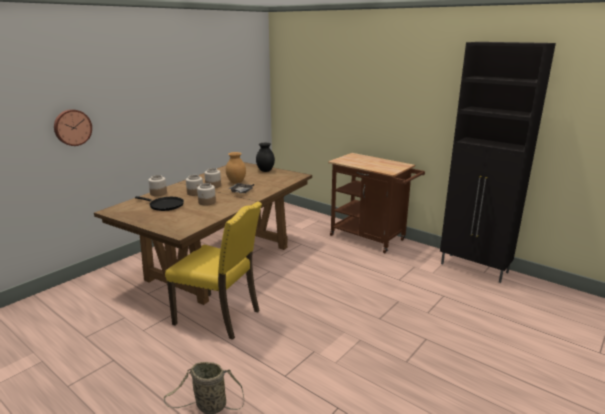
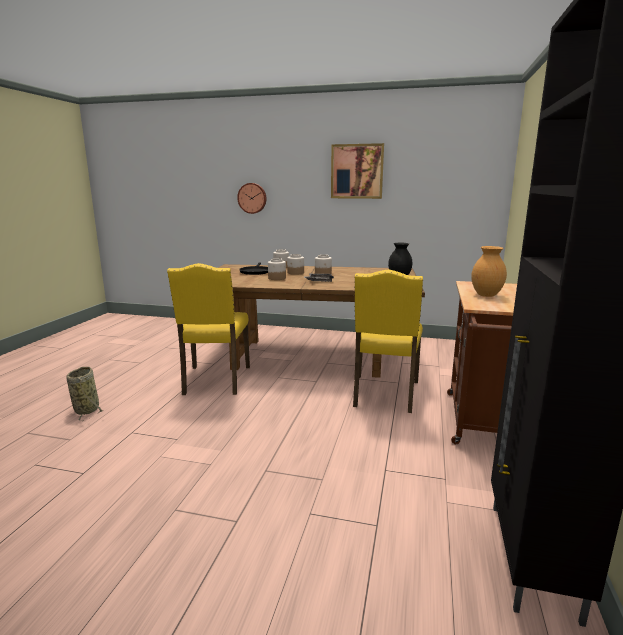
camera: 65 degrees right, 5 degrees down
(175, 85) = (357, 171): none -> picture
(236, 182) = (343, 276): brown vase -> brown vase (486, 295)
(313, 253) = (384, 394): none -> yellow chair

